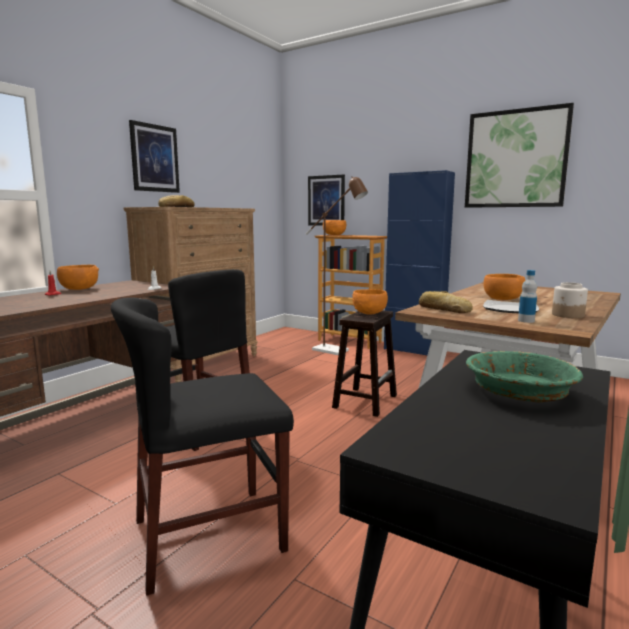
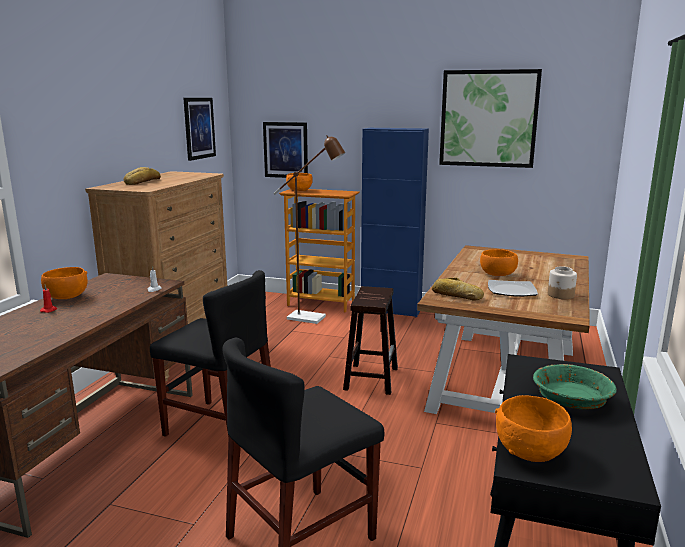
camera: 15 degrees left, 5 degrees up
(154, 158) = (110, 125): picture -> picture (199, 128)
(369, 313) = (373, 292): orange bowl -> orange bowl (530, 450)
(526, 321) = (532, 307): bottle -> none

